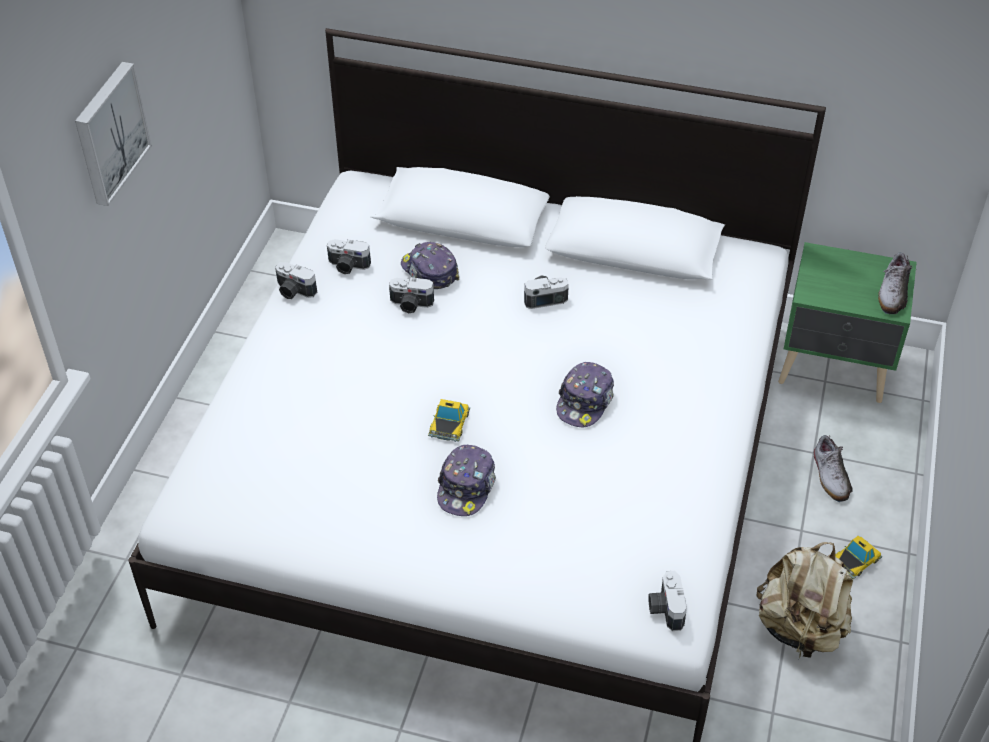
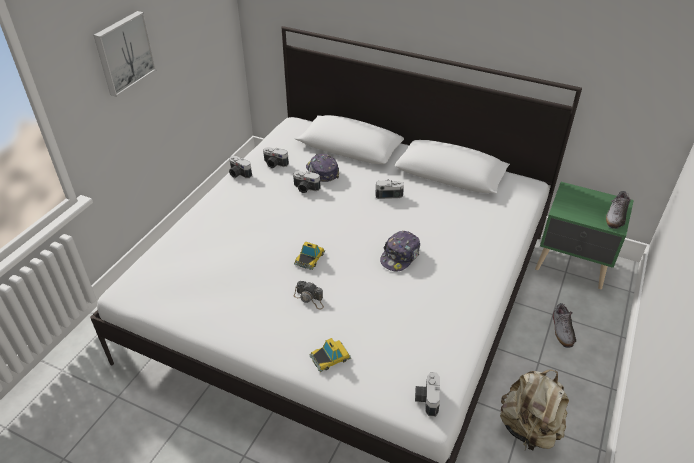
camera: 10 degrees right, 5 degrees down
(466, 487) = (310, 298): cap -> camera
(856, 559) = (573, 387): toy car -> toy car (330, 357)

